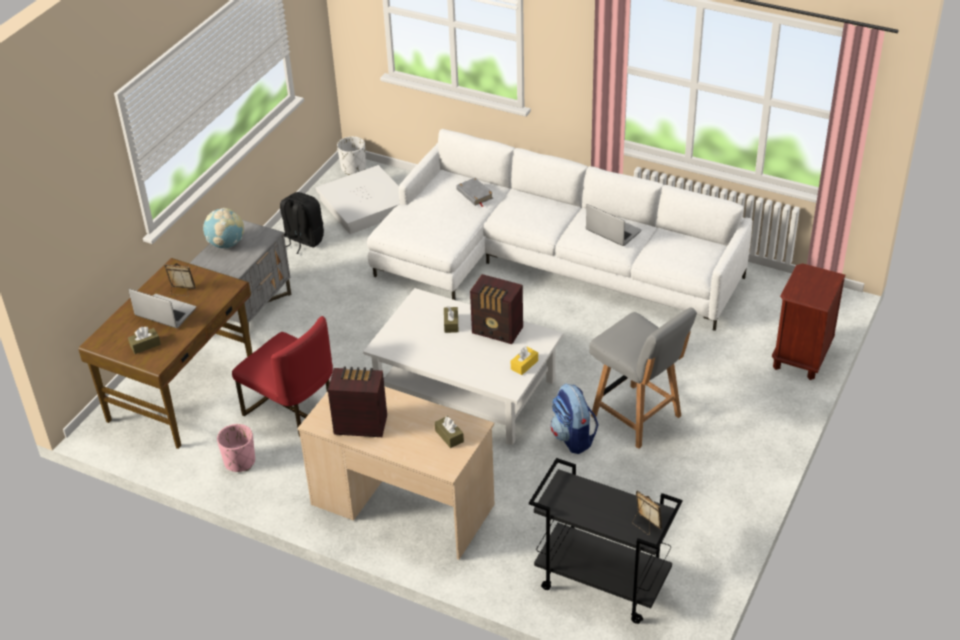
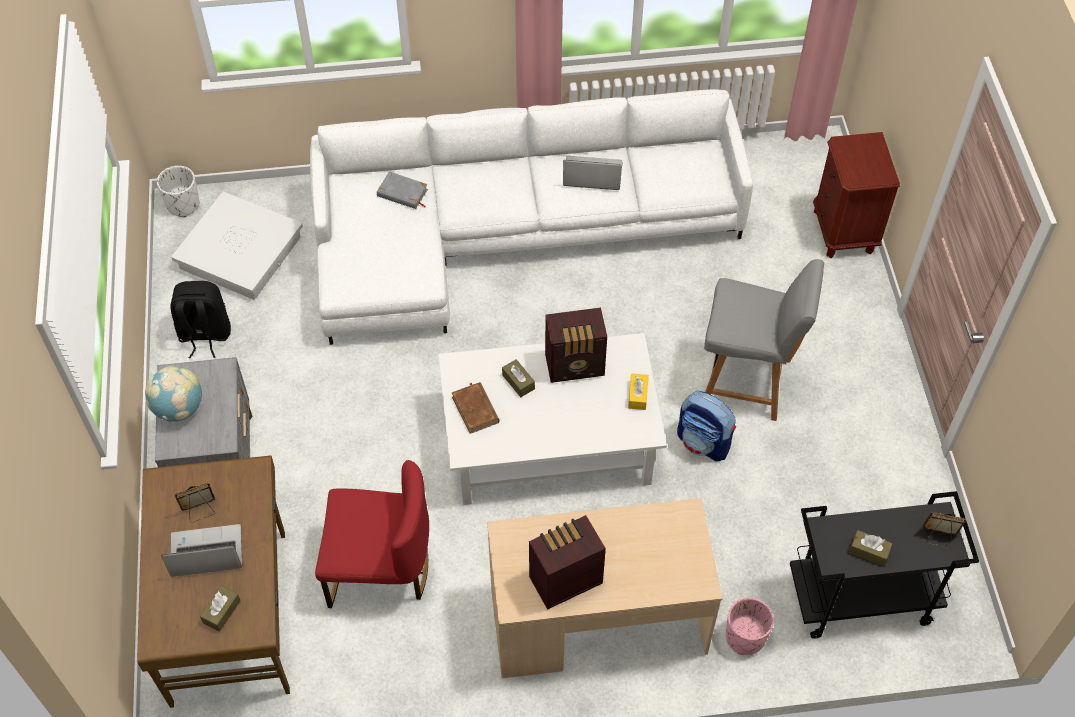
camera: 35 degrees left, 15 degrees up
(239, 462) = (376, 670): pink planter -> pink planter (745, 637)
(409, 327) = (475, 409): none -> brown book
(449, 436) = (670, 541): brown tissue box -> brown tissue box (869, 551)

